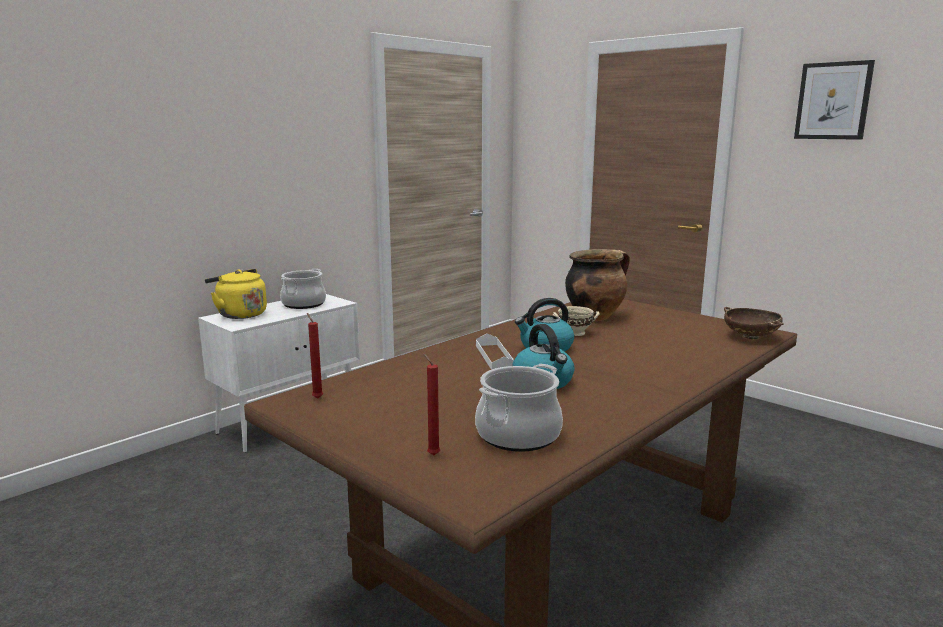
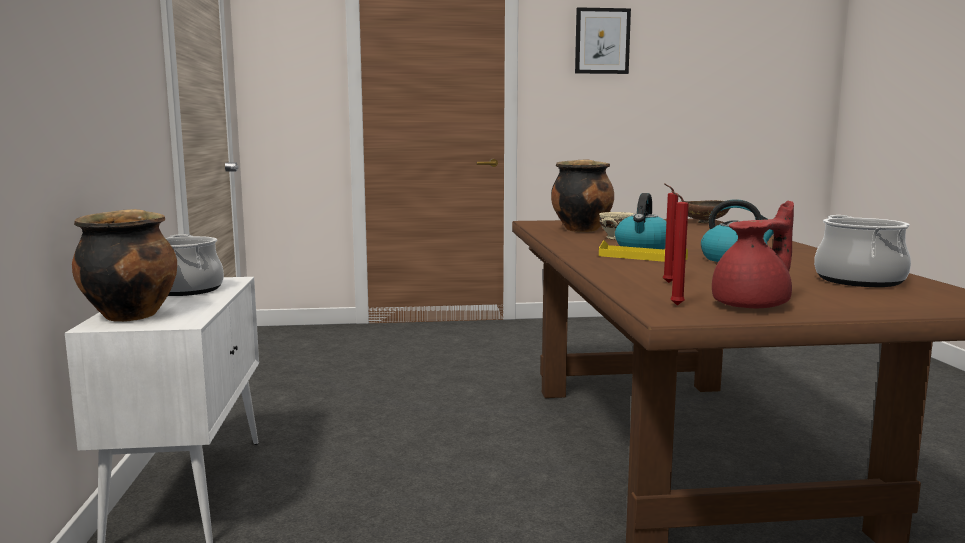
camera: 50 degrees left, 5 degrees down
(239, 314) = (130, 315): yellow kettle -> cooking pot
(347, 417) = (753, 305): none -> red teapot
(432, 454) = (885, 300): red candle -> red candle (666, 283)
(494, 356) = (642, 257): white tray -> yellow tray

